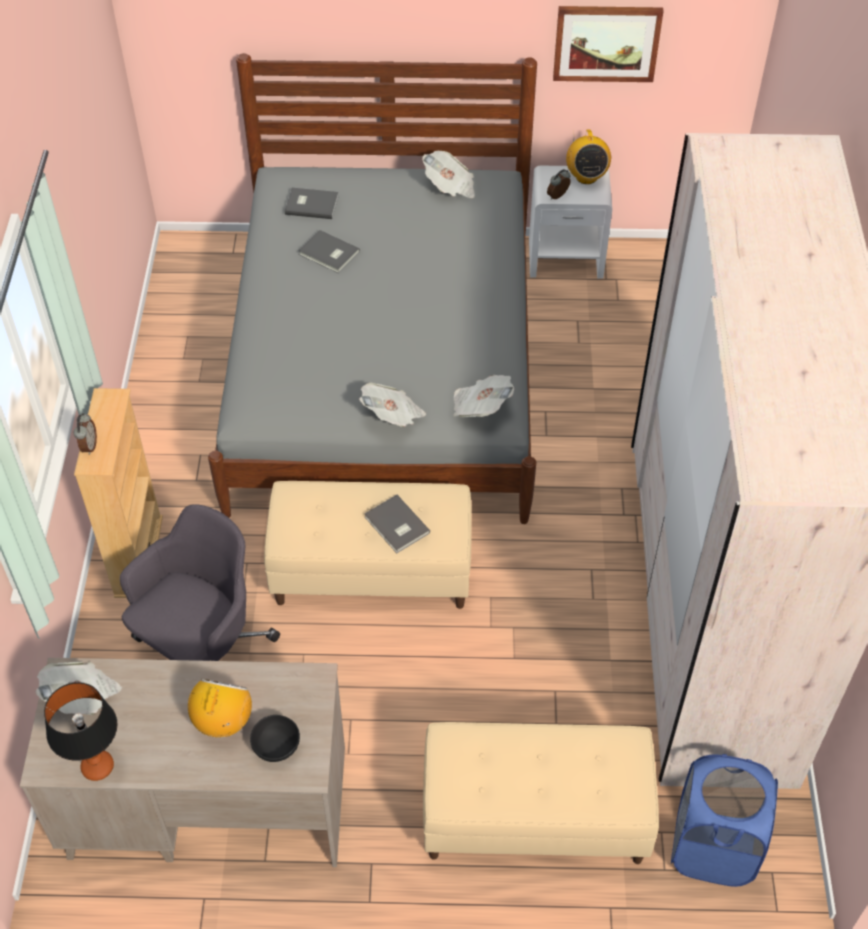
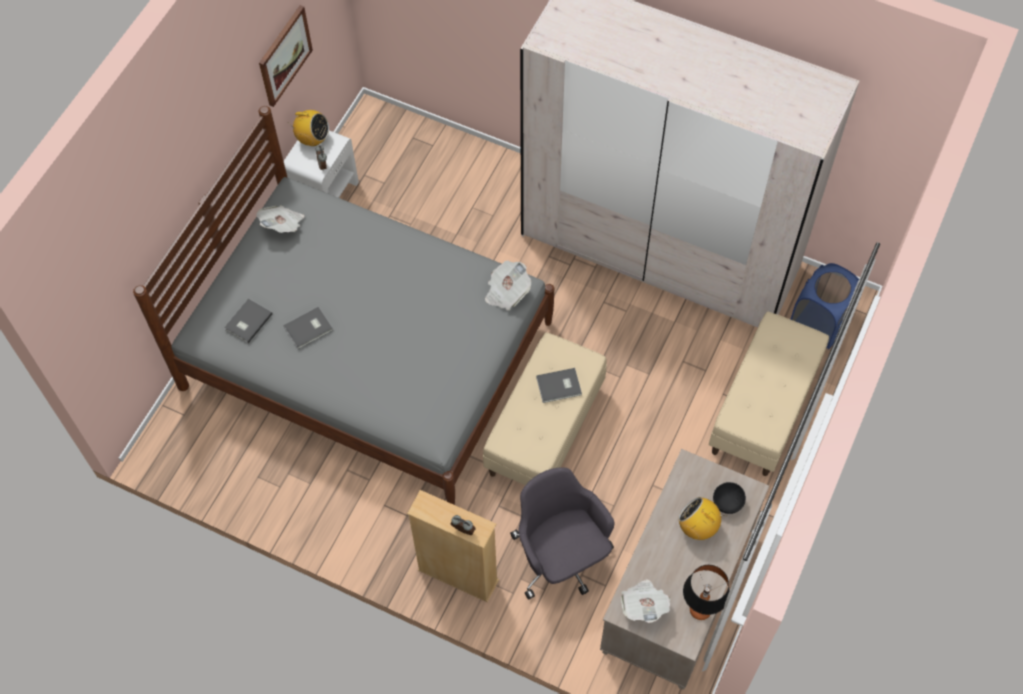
camera: 65 degrees left, 10 degrees up
(393, 416) = (488, 346): newspaper -> none

